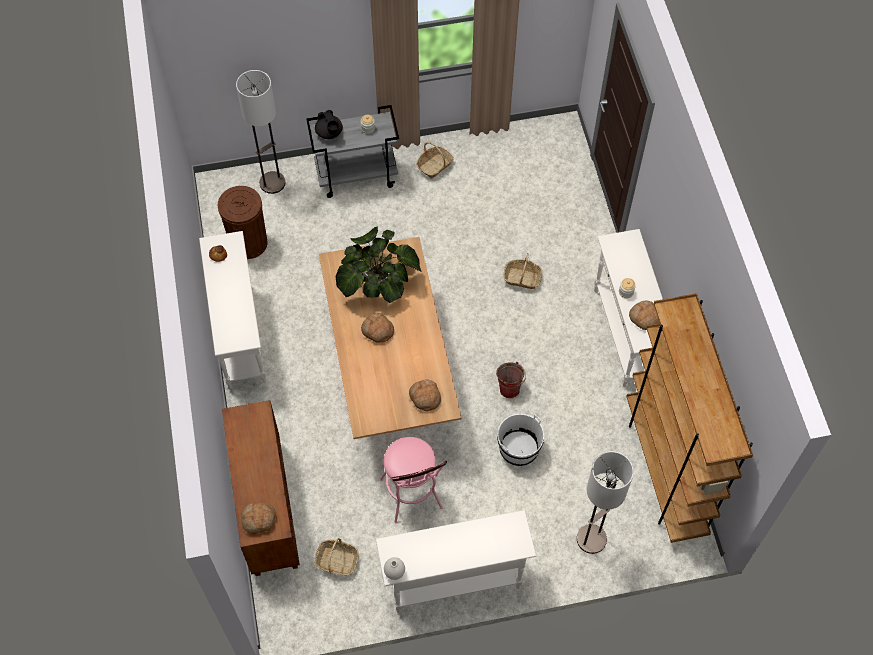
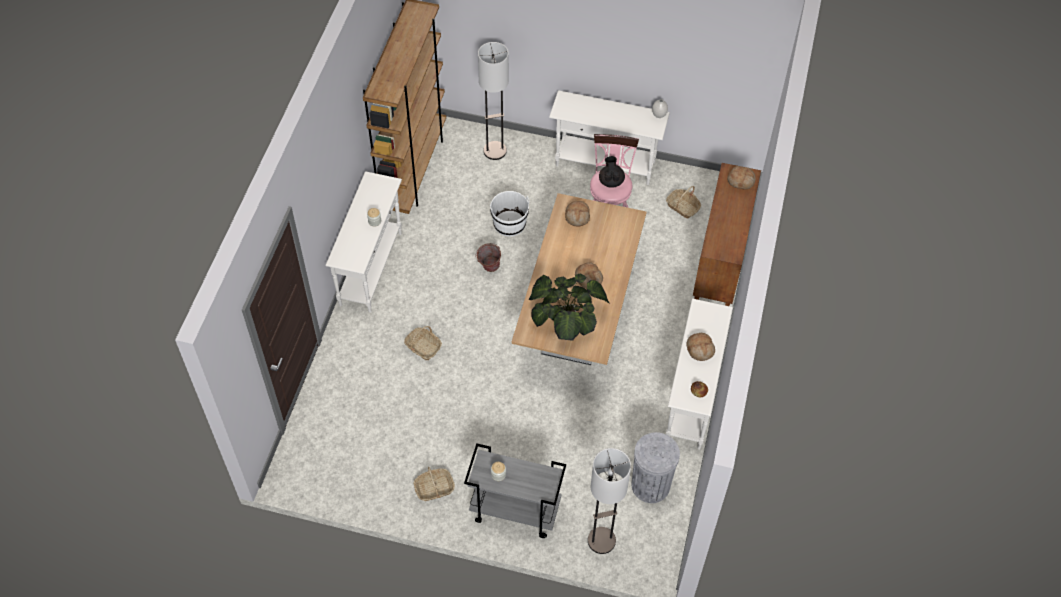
camera: 155 degrees left, 5 degrees down
(248, 243) = (650, 485): brown trash can -> grey trash can
(329, 133) = (538, 486): black teapot -> black teapot (611, 181)
(644, 318) = (375, 197): bread -> bread (700, 349)

